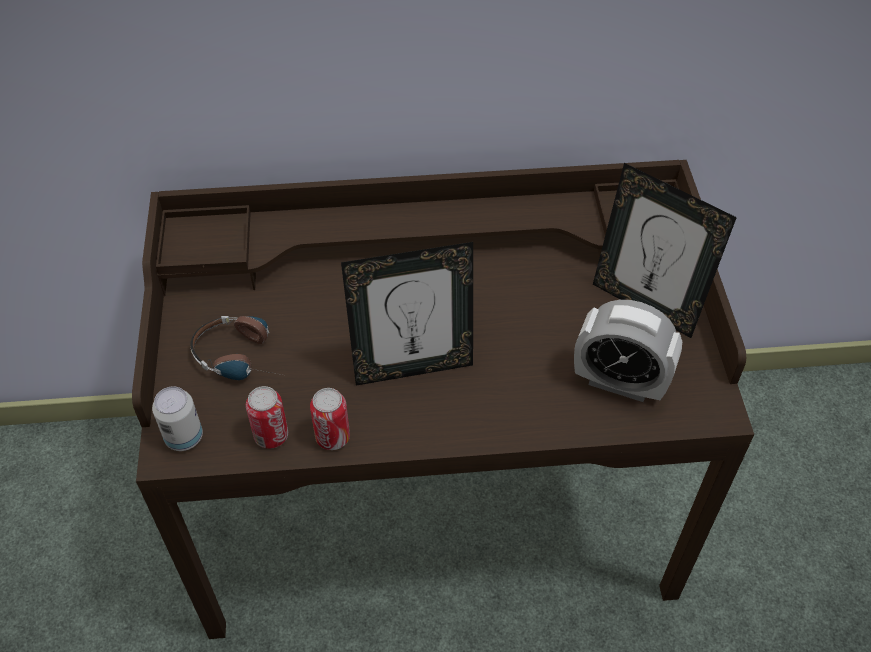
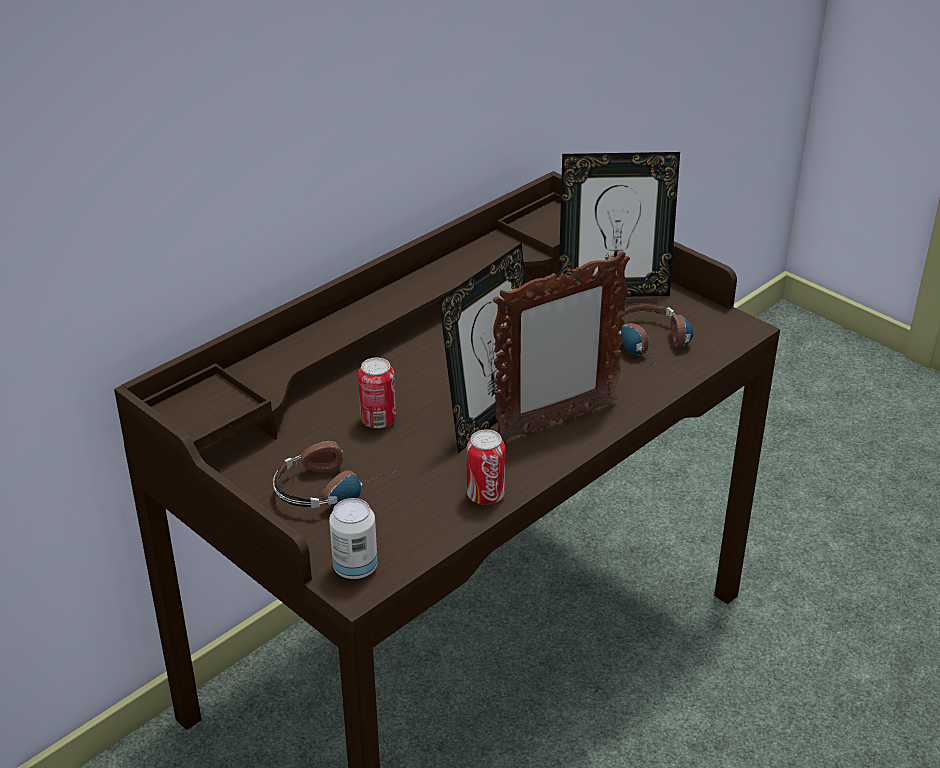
camera: 40 degrees left, 15 degrees down
(271, 436) = (432, 523): can -> can (378, 420)
(455, 405) = (555, 423): none -> picture frame
(619, 382) = (655, 346): alarm clock -> headphones

